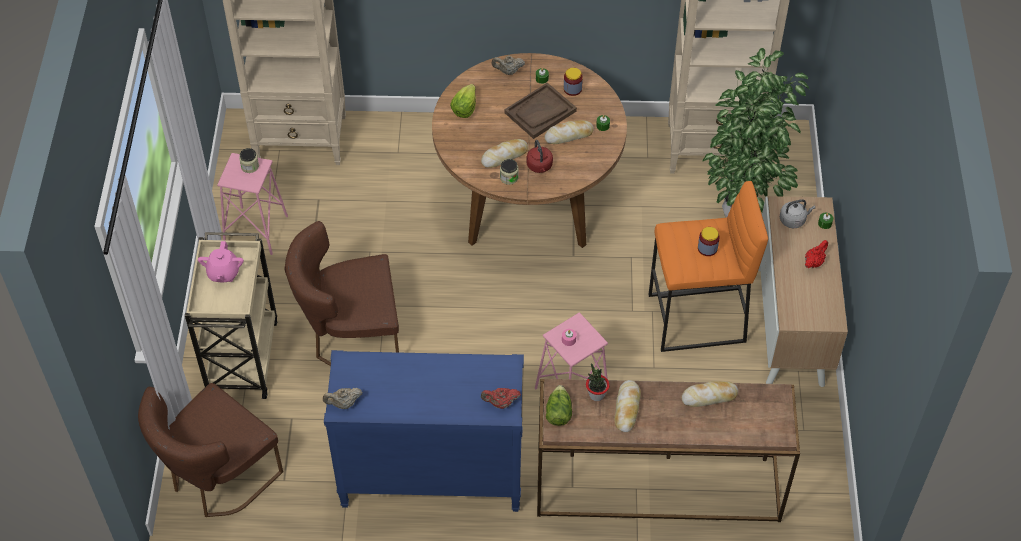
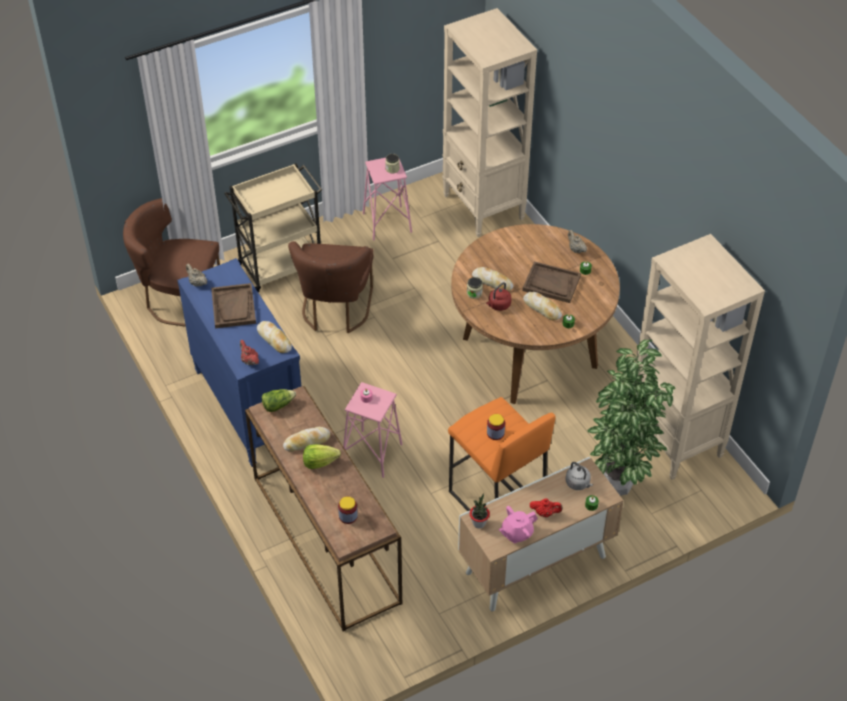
camera: 60 degrees right, 5 degrees down
(223, 273) = (279, 190): pink teapot -> pink teapot (516, 533)
(350, 336) = (335, 311): brown chair -> brown chair turned 135 degrees counterclockwise
(408, 384) = (233, 307): none -> brown tray
(465, 108) = (520, 242): lettuce -> lettuce (319, 462)
(572, 89) = (590, 291): jar -> jar (348, 516)
(596, 395) = (307, 420): potted plant -> potted plant (479, 523)
(709, 396) = (349, 486): bread -> bread (274, 339)

